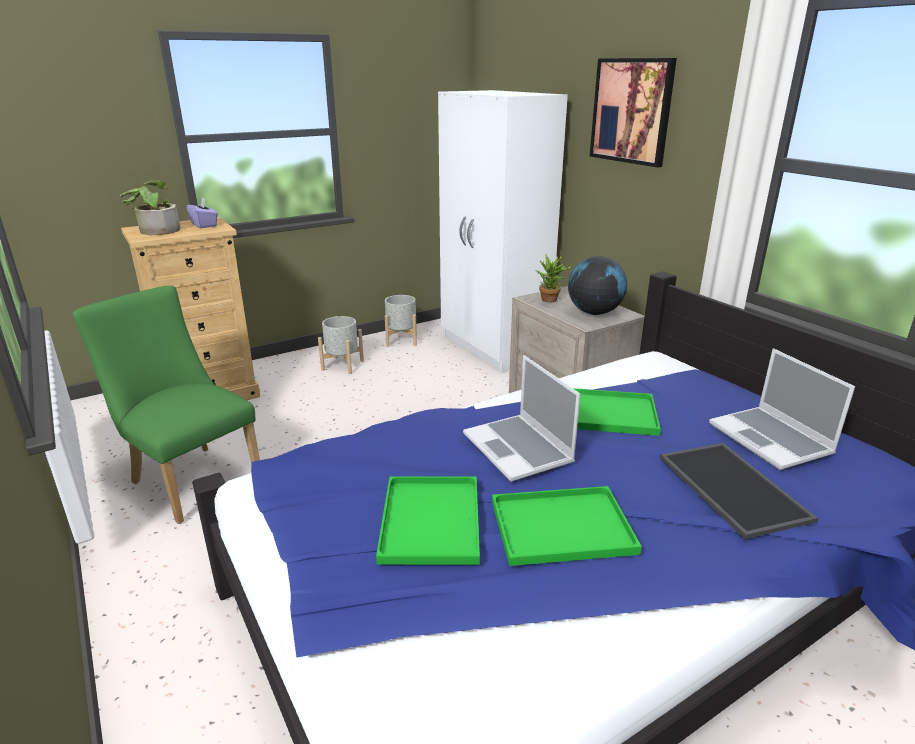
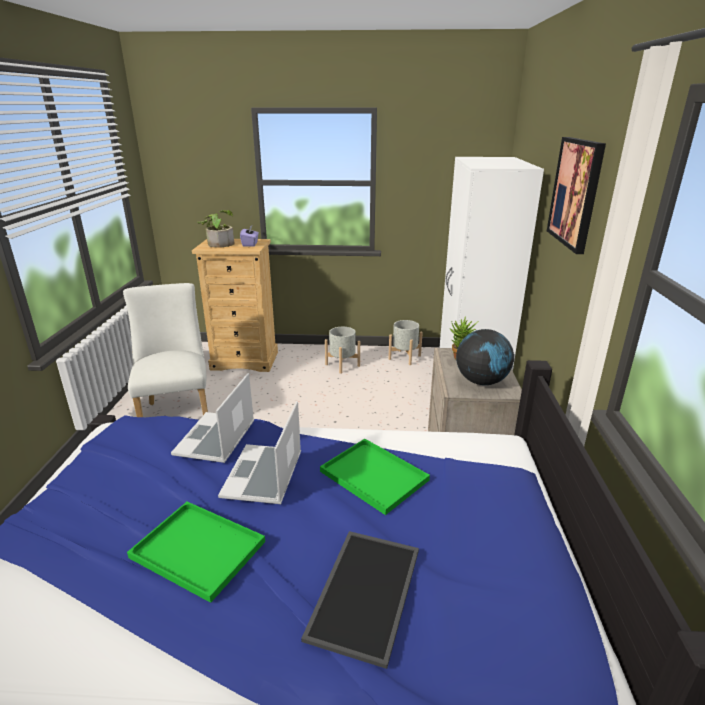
camera: 35 degrees right, 0 degrees up
(190, 478) = (177, 413): green chair -> white chair
(432, 522) = (138, 502): green tray -> none
(771, 440) = (478, 569): laptop -> laptop (216, 439)

